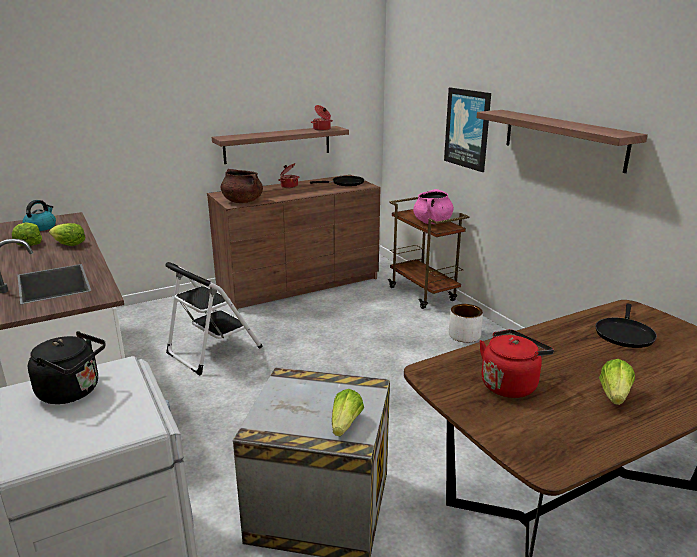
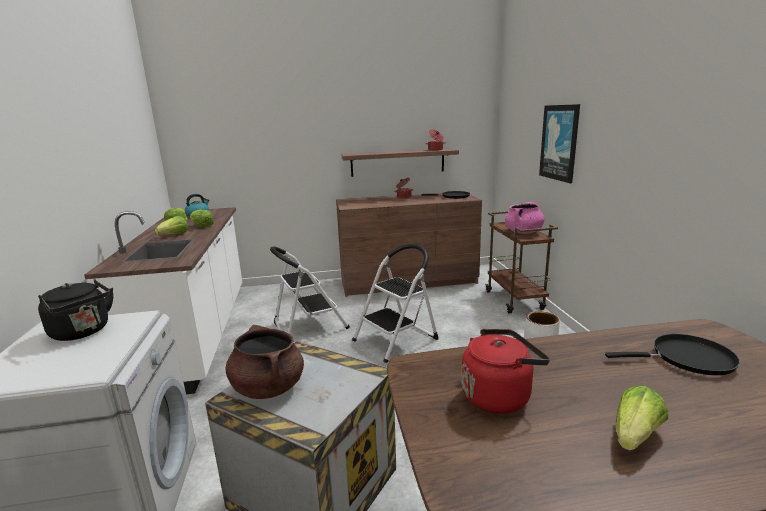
camera: 20 degrees right, 5 degrees down
(242, 201) = (356, 205): brown cooking pot -> brown cooking pot (268, 387)
(323, 352) = (398, 339): none -> step ladder
(345, 425) = (315, 408): lettuce -> lettuce (174, 235)
(563, 139) = (647, 140): shelf -> none
(624, 334) = (687, 359): black frying pan -> black frying pan turned 135 degrees counterclockwise

